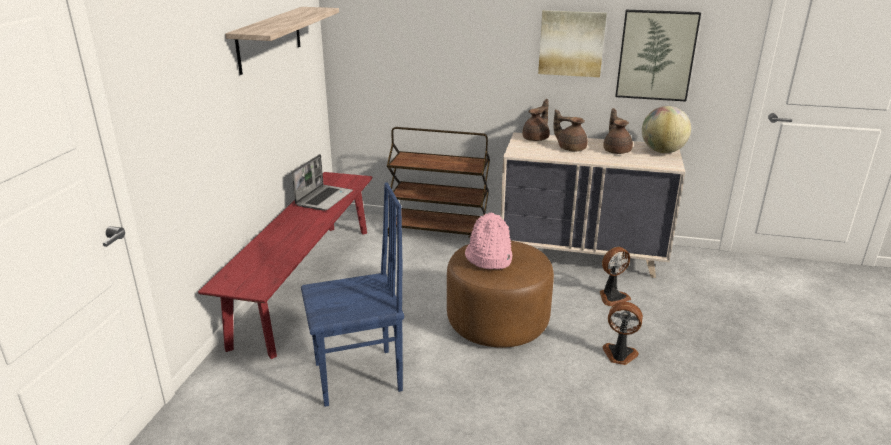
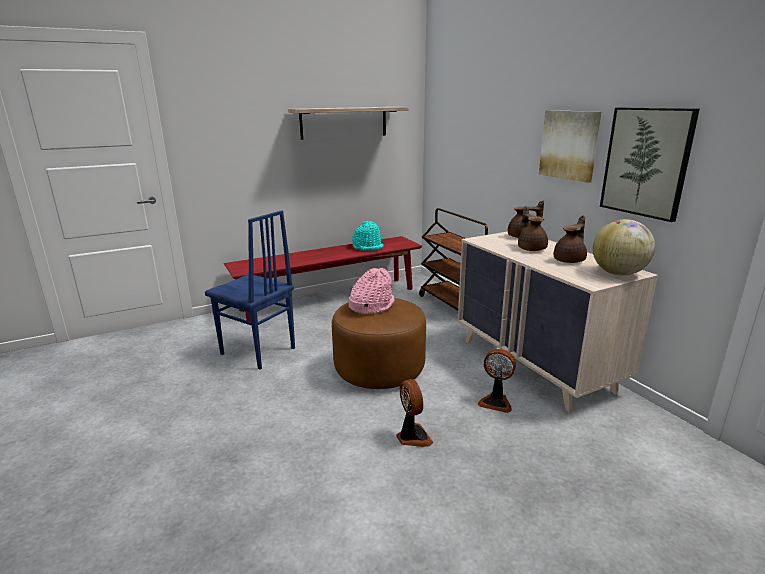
camera: 50 degrees right, 5 degrees down
(324, 198) = (368, 247): laptop -> turquoise hat

